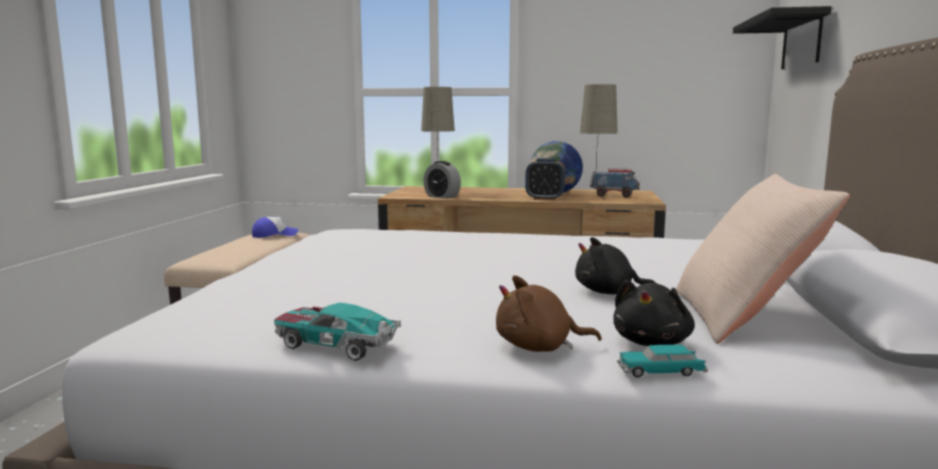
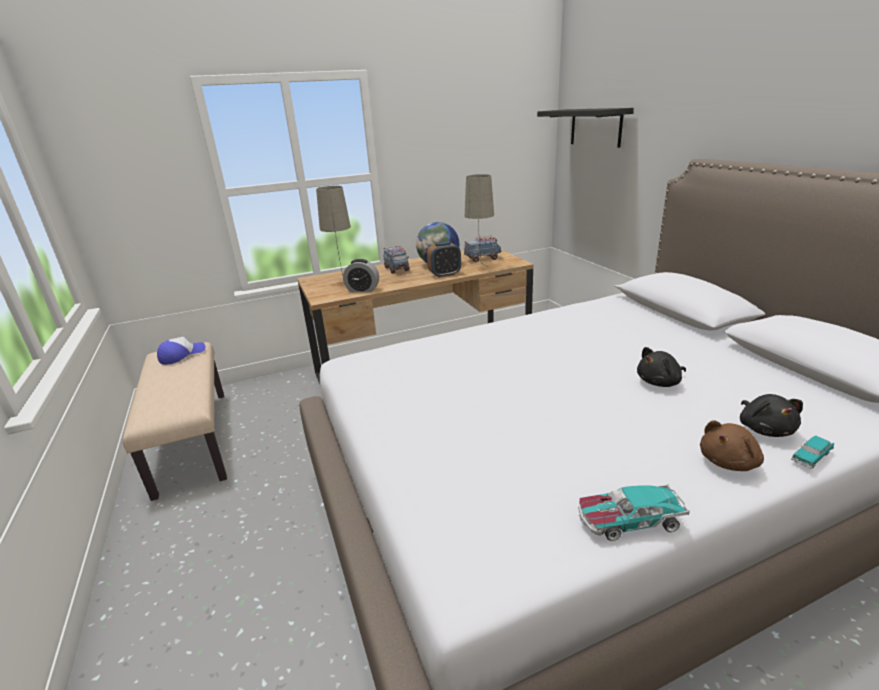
camera: 30 degrees left, 15 degrees up
(505, 191) = (396, 269): none -> toy truck
(743, 316) = (756, 382): beige pillow -> none

